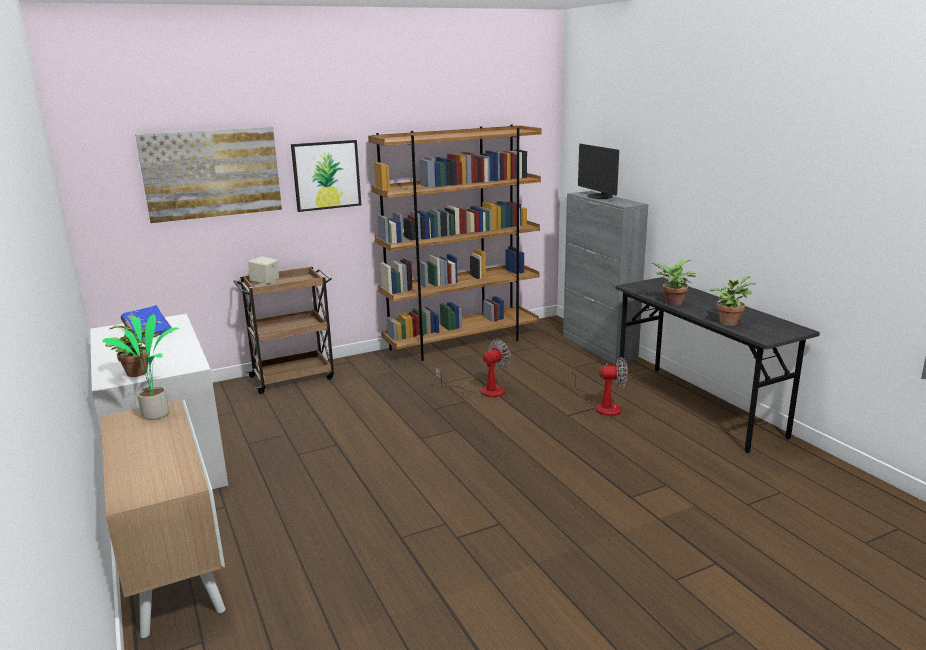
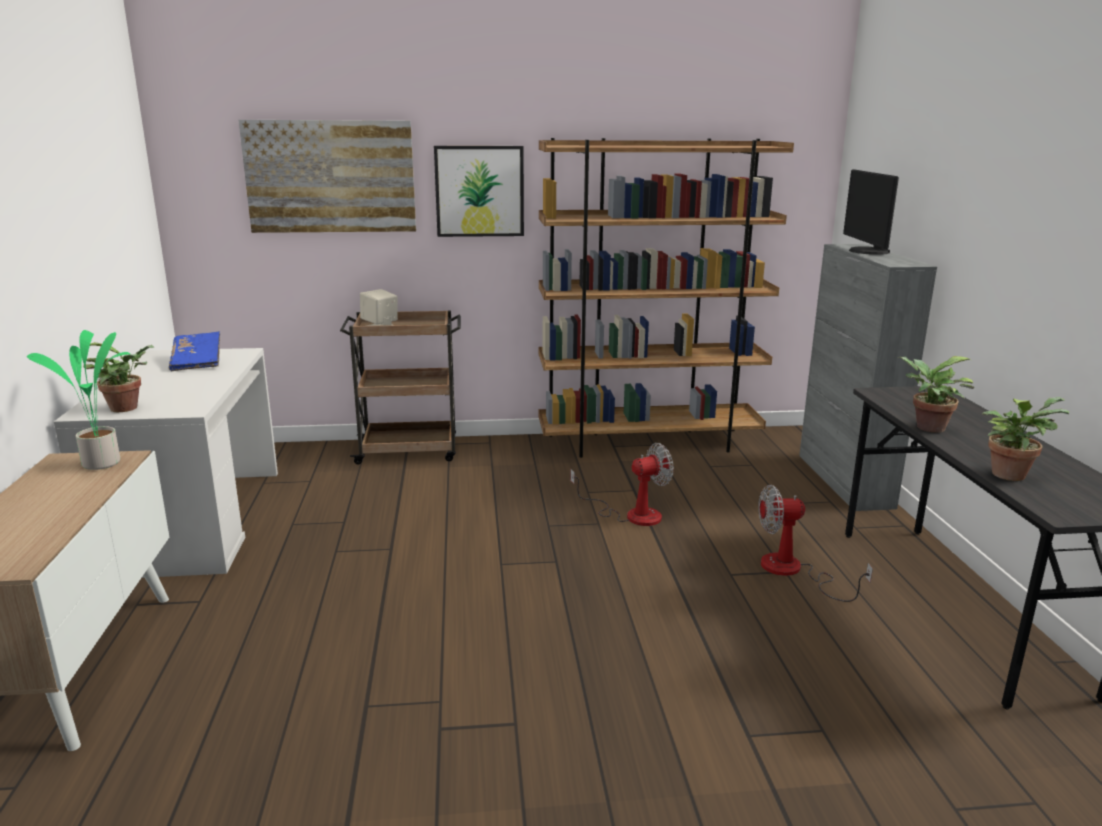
camera: 20 degrees right, 0 degrees up
(602, 406) = (793, 571): fan -> fan turned 150 degrees clockwise

